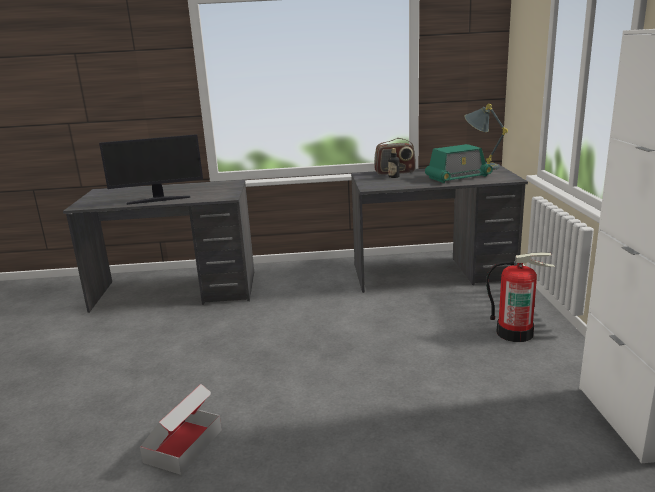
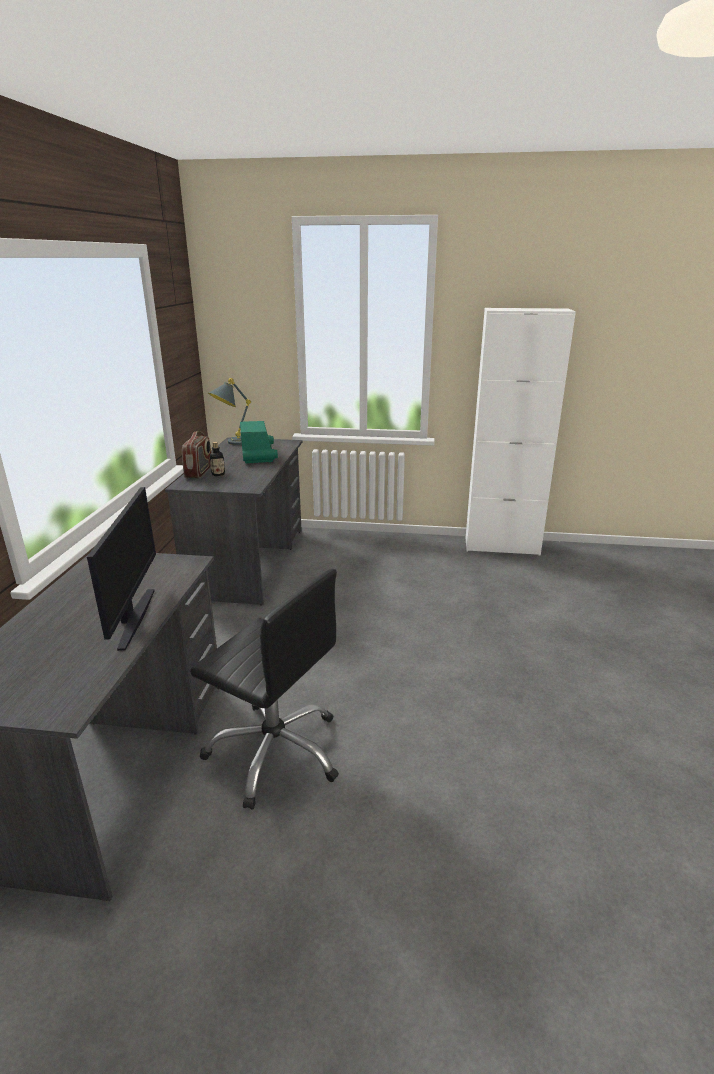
camera: 80 degrees left, 5 degrees up
(183, 445) = (525, 744): cardboard box -> none
(185, 332) = (275, 751): none -> black office chair
(515, 333) = (386, 553): fire extinguisher -> none

